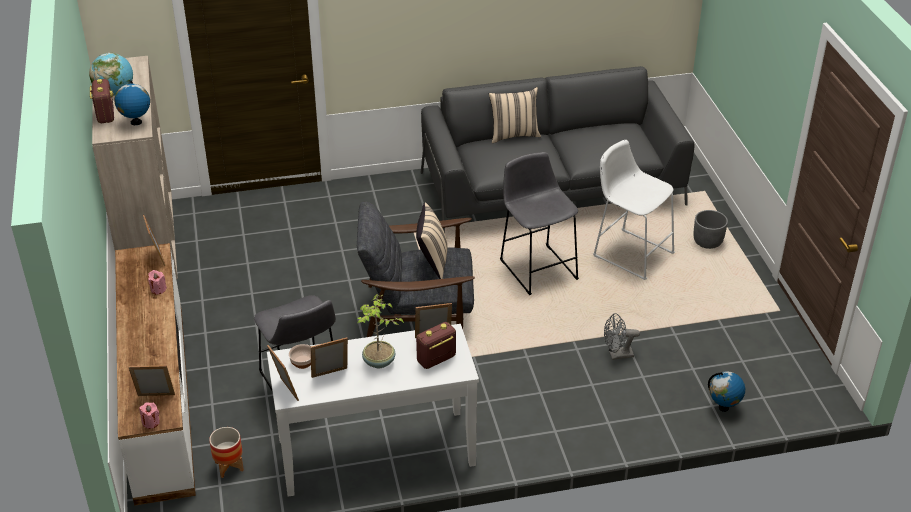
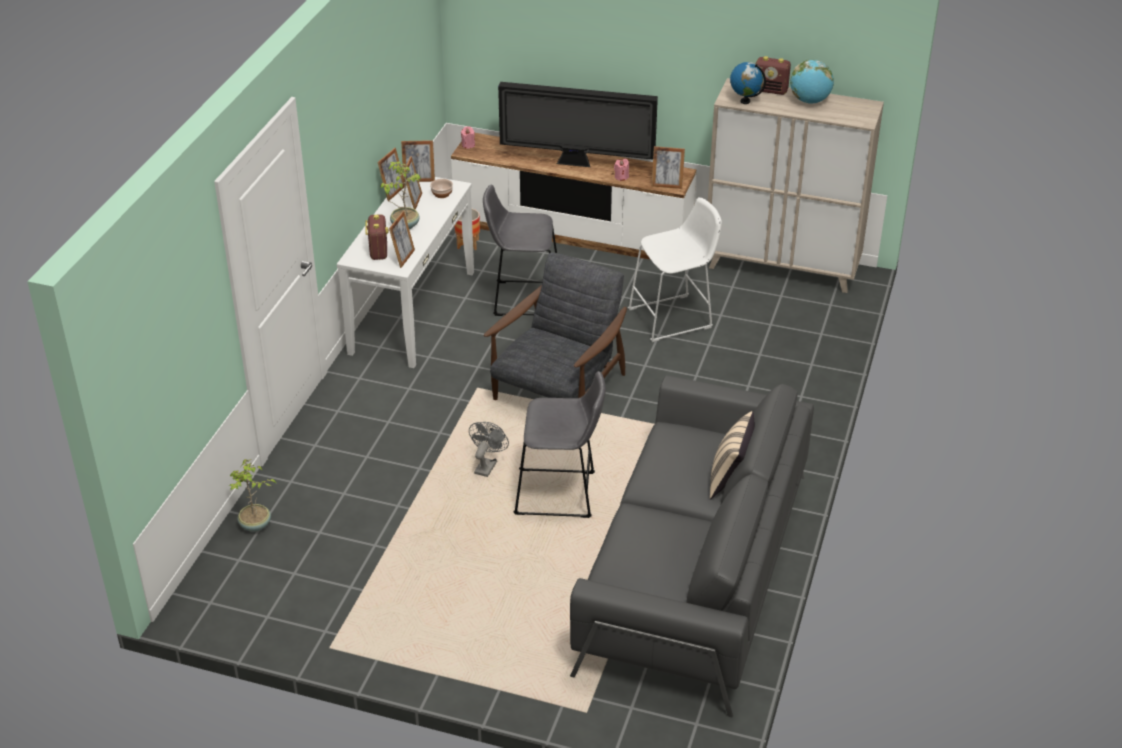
camera: 120 degrees right, 0 degrees up
(147, 327) = (576, 163): none -> television
(155, 398) = (491, 151): picture frame -> picture frame (393, 192)
(432, 262) = (560, 353): beige pillow -> none
(617, 355) = (386, 490): grey fan -> grey fan (487, 465)
(630, 253) = (524, 577): white stool -> white stool (674, 318)
(707, 241) = (489, 656): grey planter -> none
(723, 407) = (255, 525): globe -> potted plant

